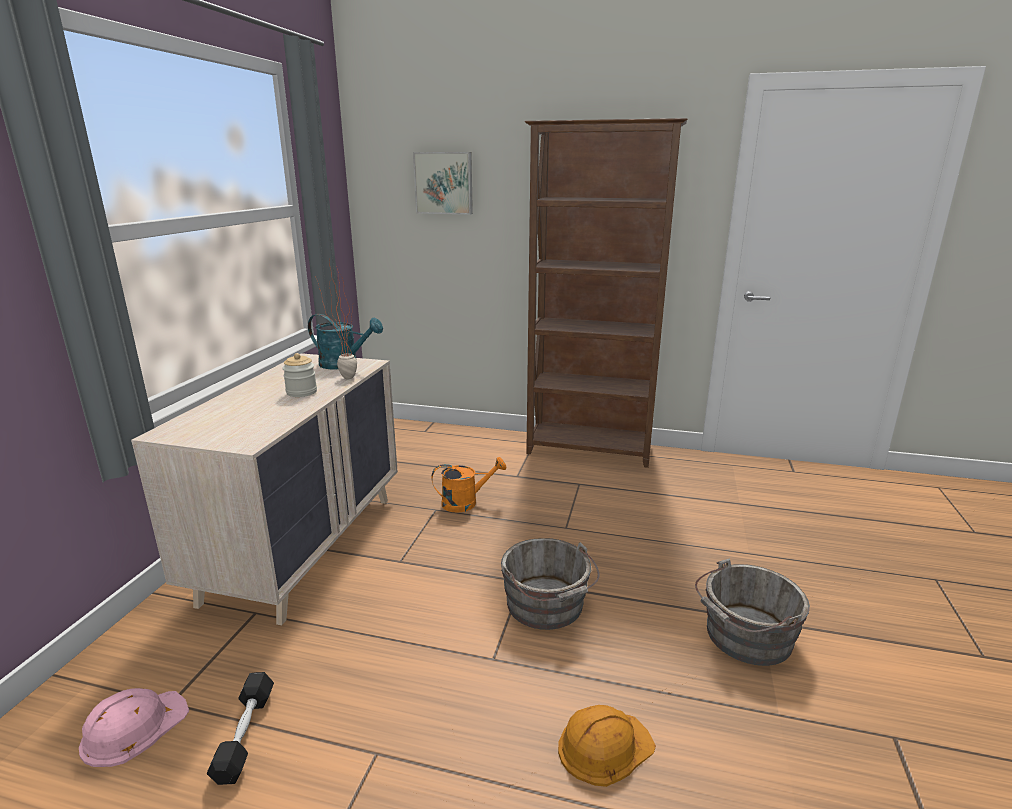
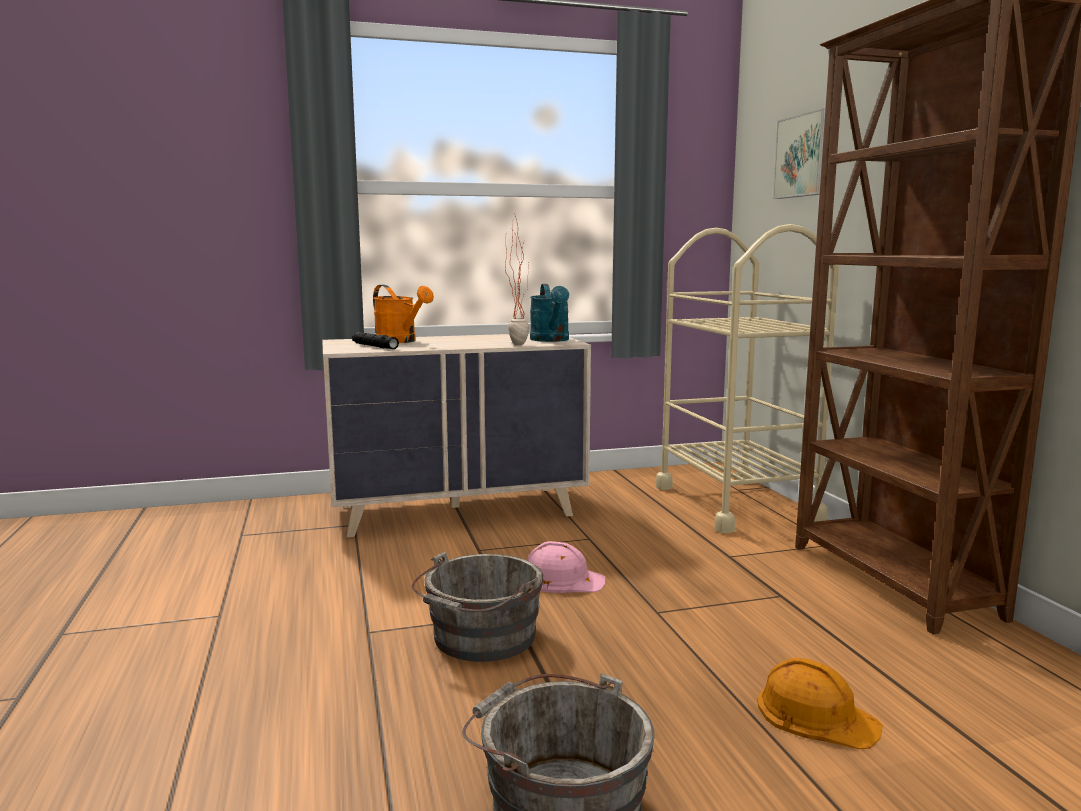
camera: 60 degrees right, 10 degrees down
(133, 728) = (214, 534): pink hard hat -> pink hard hat (562, 579)
(245, 735) = (220, 566): black dumbbell -> none
(249, 426) = (375, 346): none -> black flashlight
(301, 392) = (462, 343): jar -> none
(444, 441) = (735, 503): none -> beige cart
(466, 502) = (625, 547): orange watering can -> orange watering can (400, 341)
(604, 746) = (271, 725): orange hard hat -> orange hard hat (816, 714)

